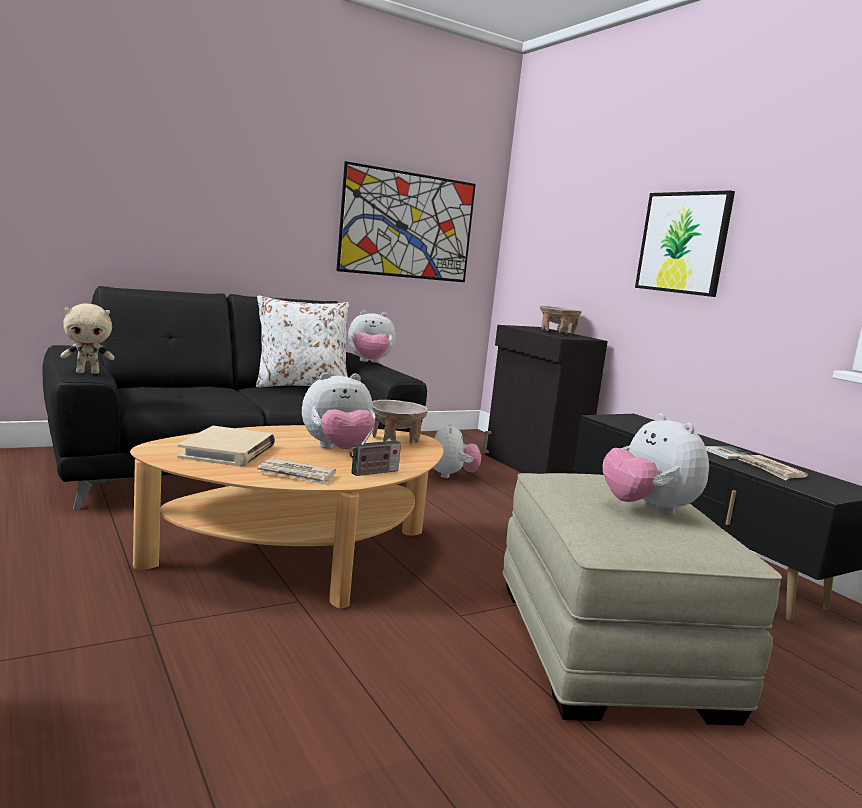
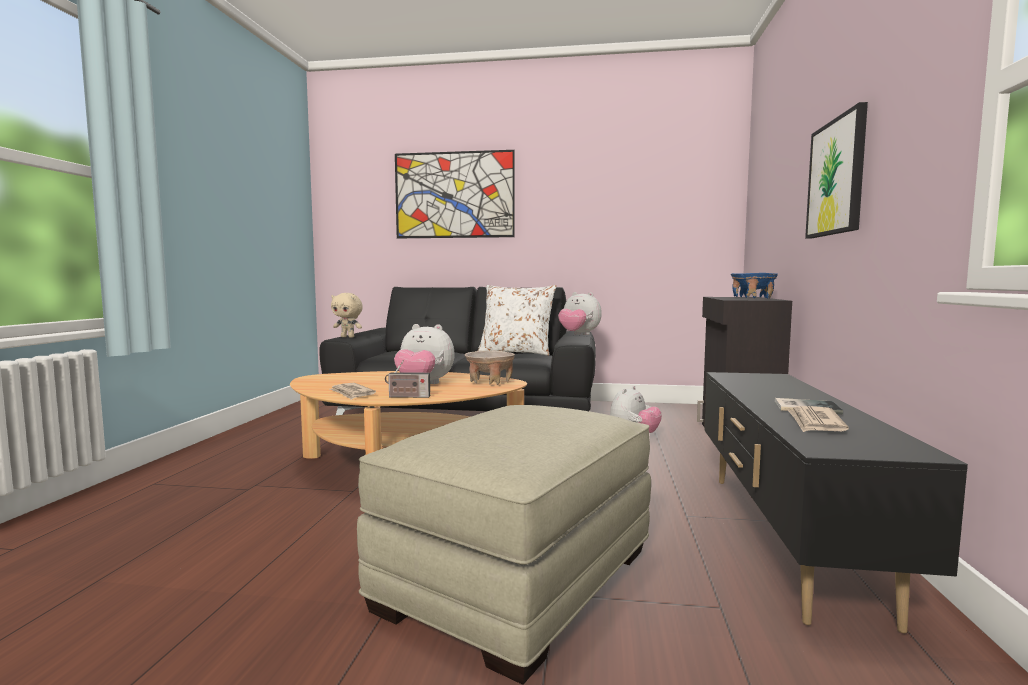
camera: 40 degrees right, 5 degrees down
(228, 451) = (350, 380): beige book -> none
(408, 225) = (640, 220): picture -> picture (454, 195)
(557, 332) = (752, 298): beige bowl -> blue bowl
(648, 509) = (521, 431): plush toy -> none

